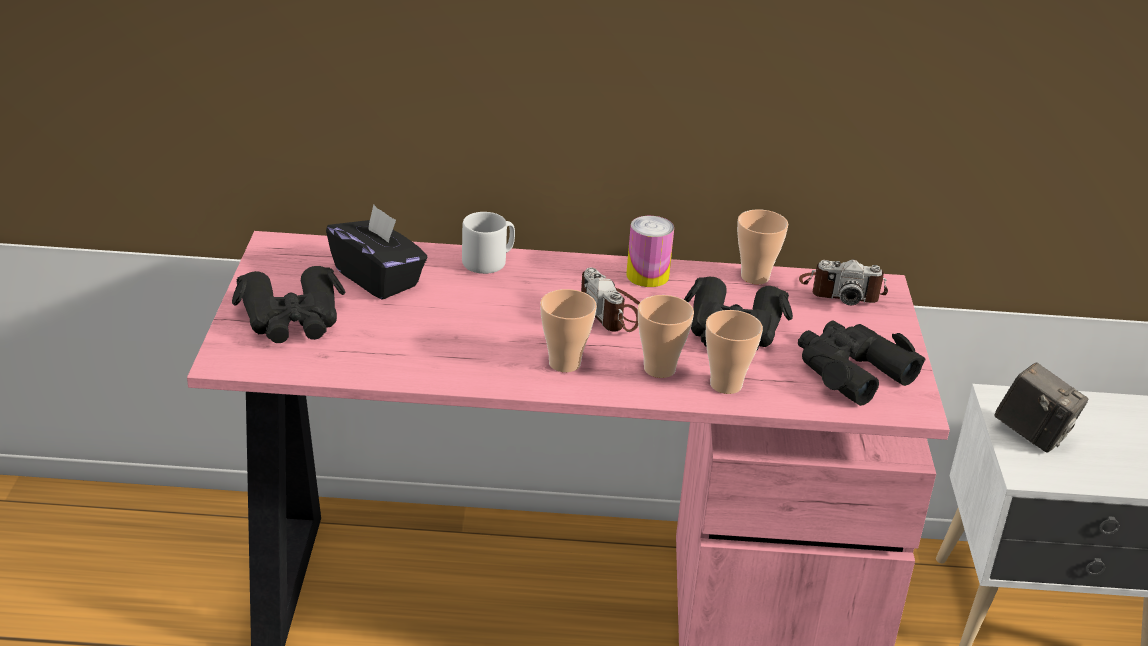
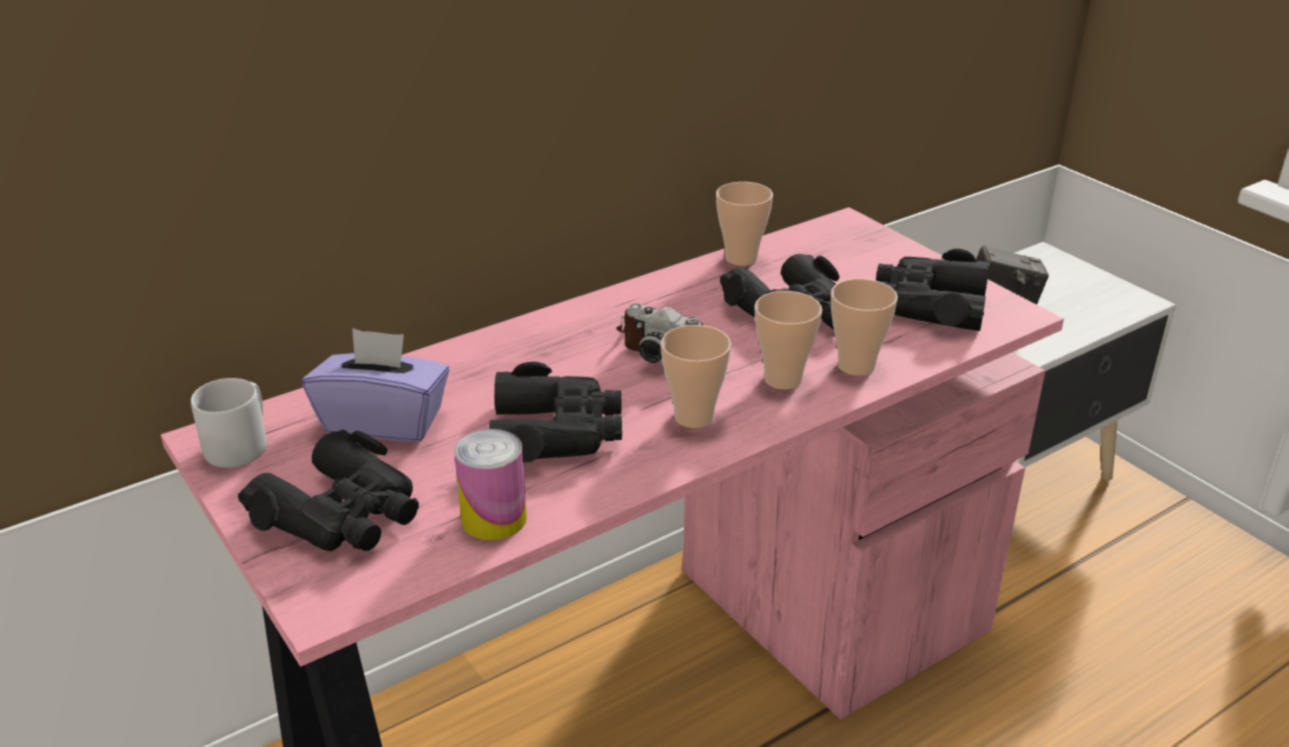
camera: 35 degrees left, 0 degrees up
(377, 278) = (384, 421): black tissue box -> purple tissue box
(467, 331) = (556, 432): none -> black binoculars
(489, 262) = (481, 350): grey mug -> grey mug (241, 445)
(647, 276) = (650, 297): can -> can (494, 518)
(841, 291) = (824, 240): camera -> none

